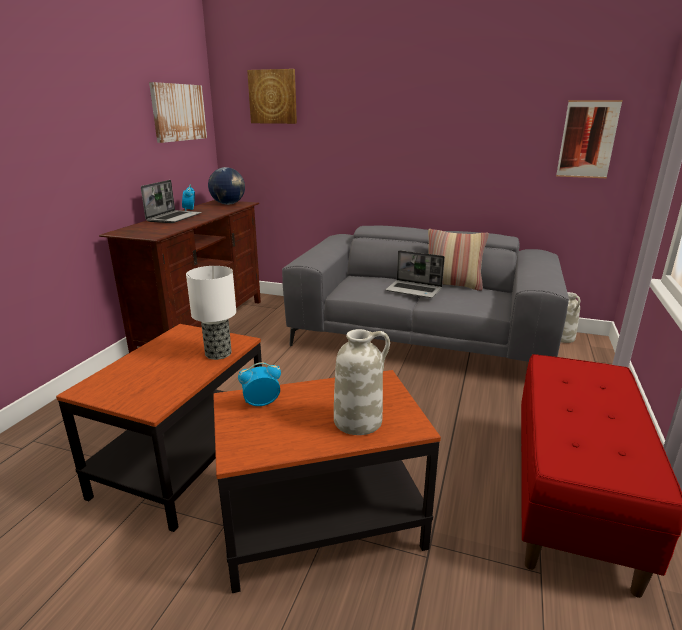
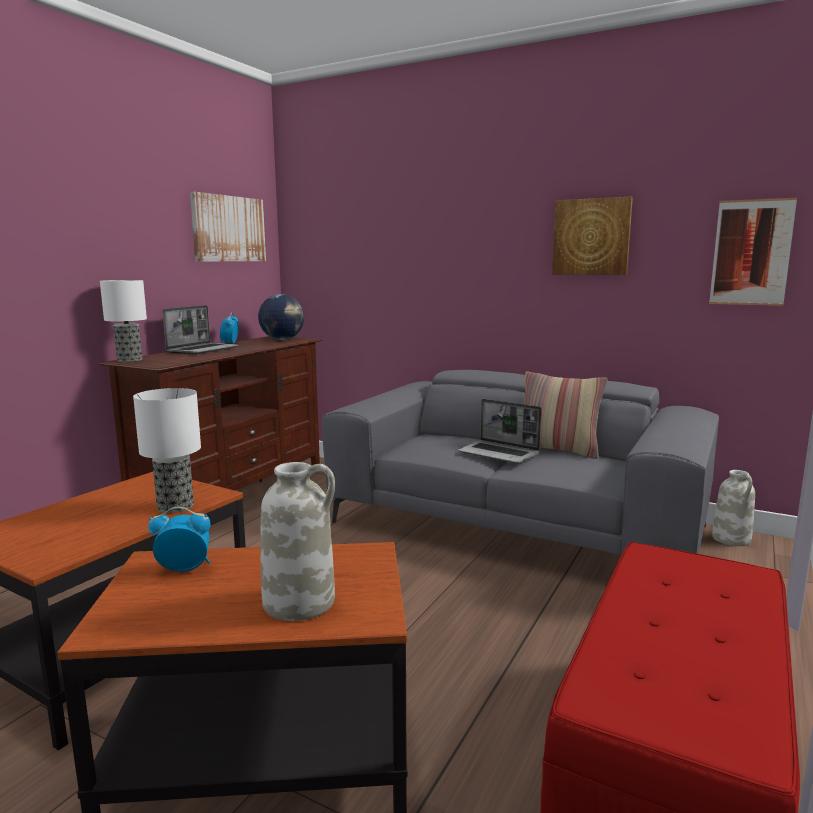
camera: 10 degrees right, 10 degrees down
(123, 231) = (130, 360): none -> table lamp
(273, 97) = (345, 211): picture -> picture (591, 237)

